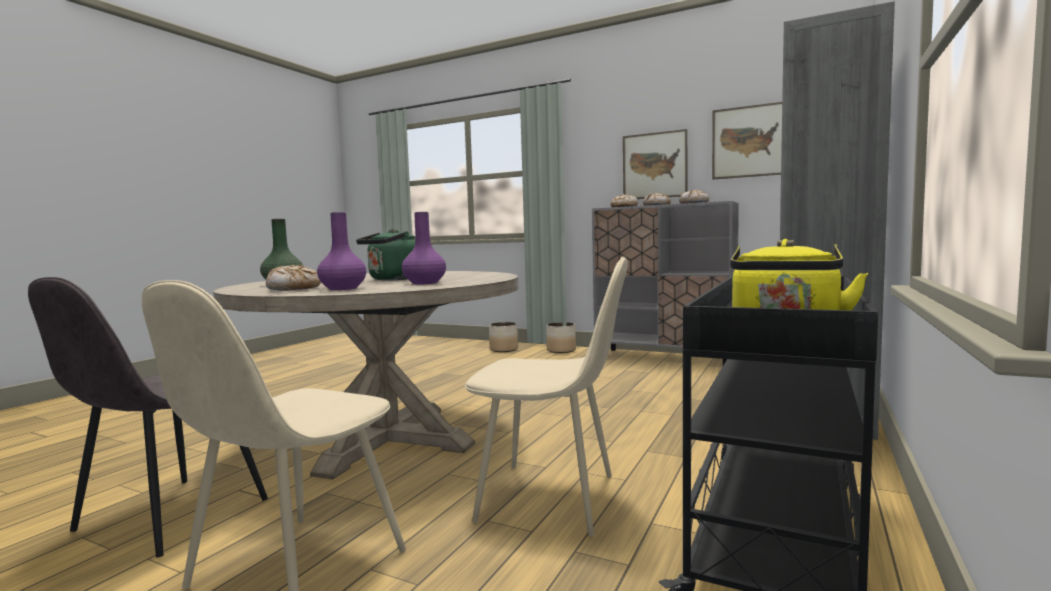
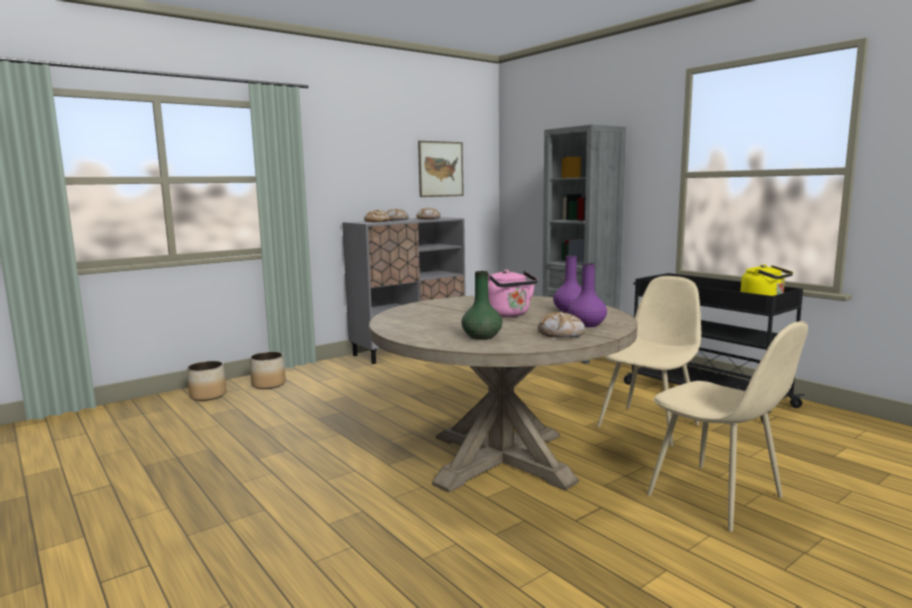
camera: 65 degrees left, 5 degrees up
(168, 517) = (616, 549): grey chair -> none
(393, 279) = (508, 314): green kettle -> pink kettle
(561, 350) = (320, 368): planter -> planter (208, 395)
(654, 165) = (378, 182): picture -> none

